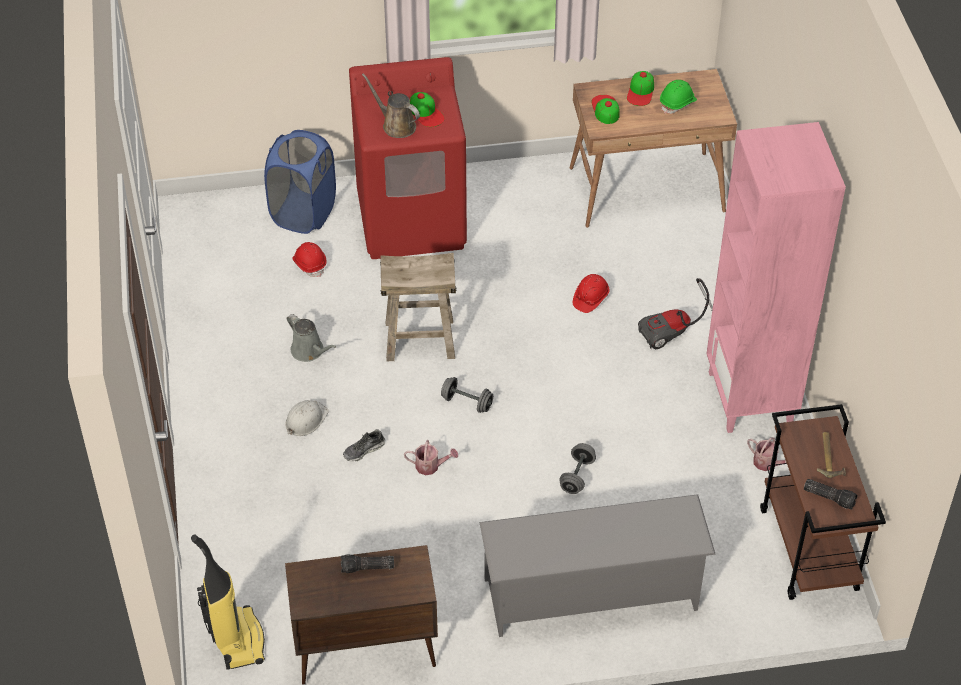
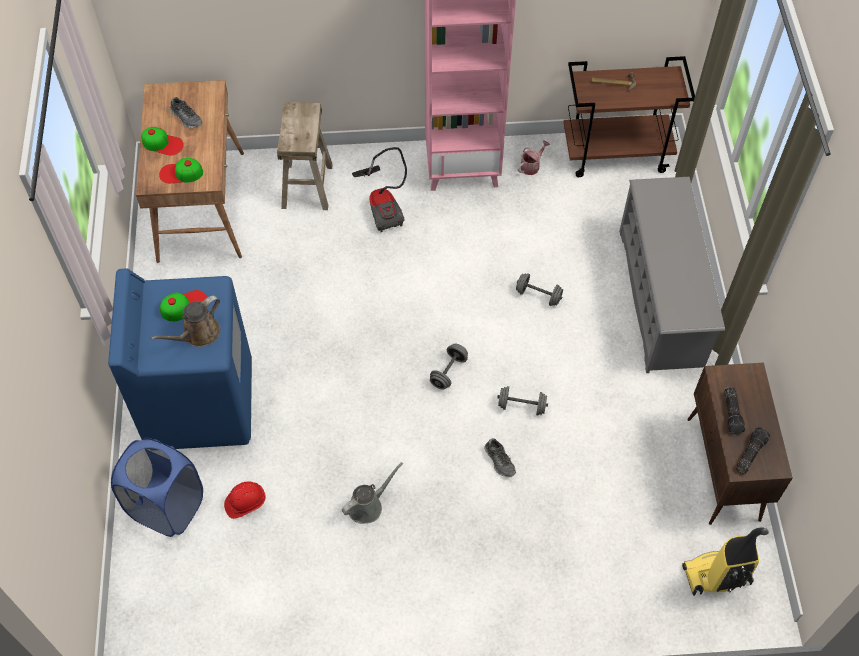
camera: 85 degrees left, 10 degrees up
(305, 420) = (458, 511): white hard hat -> none
(412, 220) = (200, 403): red washing machine -> blue washing machine
(419, 340) = (366, 406): beige stool -> beige stool (307, 186)
(431, 466) = (521, 406): watering can -> grey dumbbell
(590, 299) = (333, 264): red hard hat -> none
(678, 103) = (186, 118): green hard hat -> shoe
(830, 497) = (653, 88): flashlight -> flashlight (749, 453)

